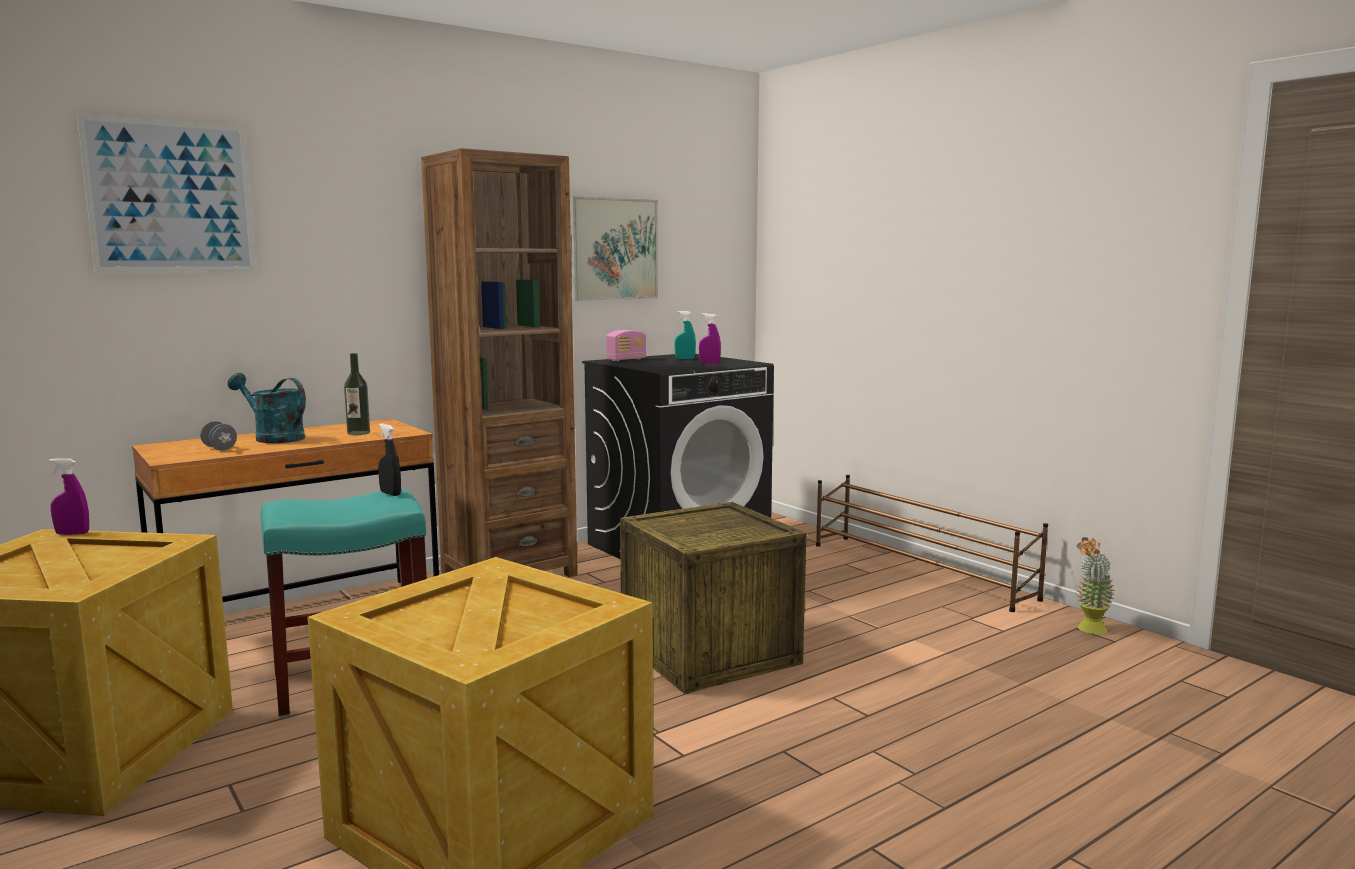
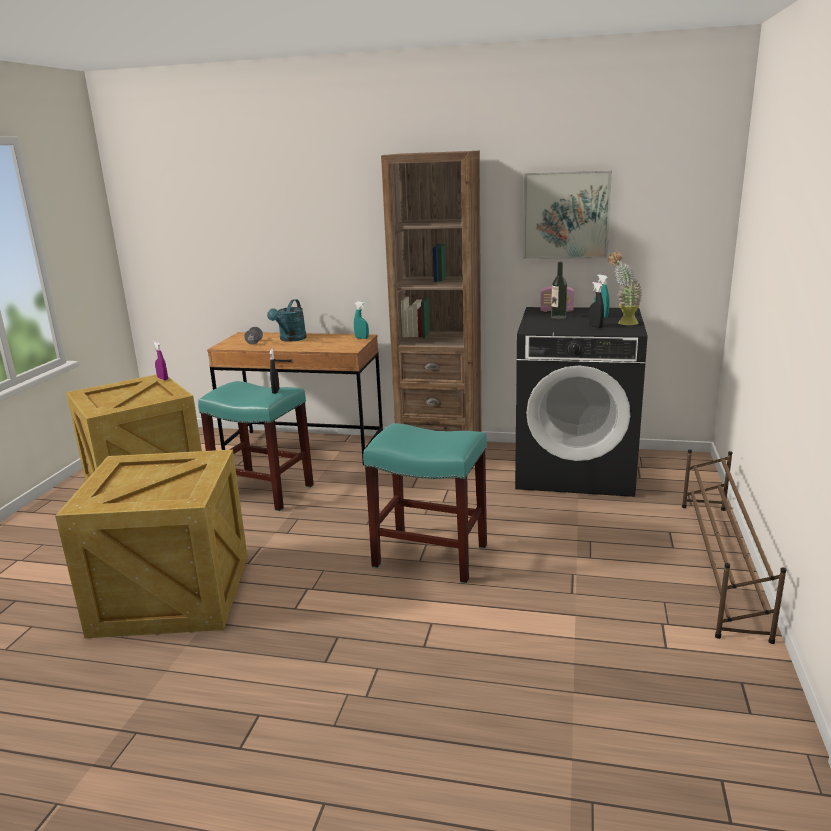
camera: 50 degrees right, 10 degrees up
(171, 197) = (255, 192): picture -> none
(273, 438) = (290, 339): turquoise watering can -> turquoise watering can turned 150 degrees counterclockwise
(358, 433) = (330, 344): bottle -> bottle (558, 317)
(385, 423) = (361, 338): none -> turquoise spray bottle
(709, 363) = (595, 326): purple spray bottle -> black spray bottle
(709, 652) = (431, 555): crate -> turquoise stool
(1089, 631) = (748, 691): potted plant -> potted plant (622, 323)

